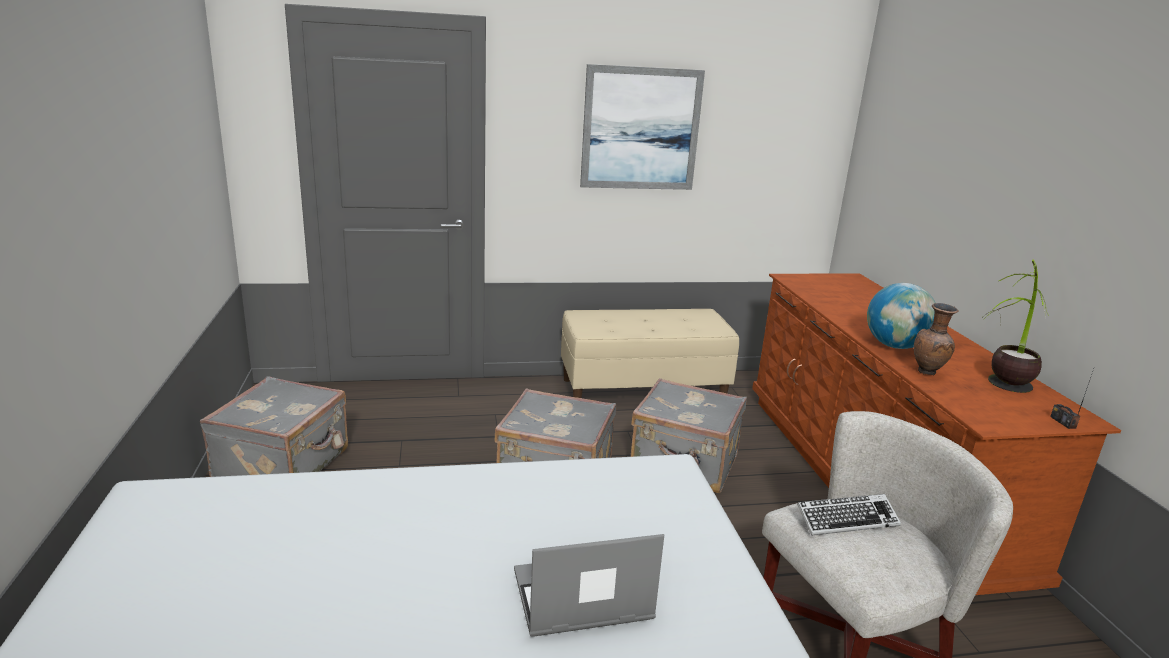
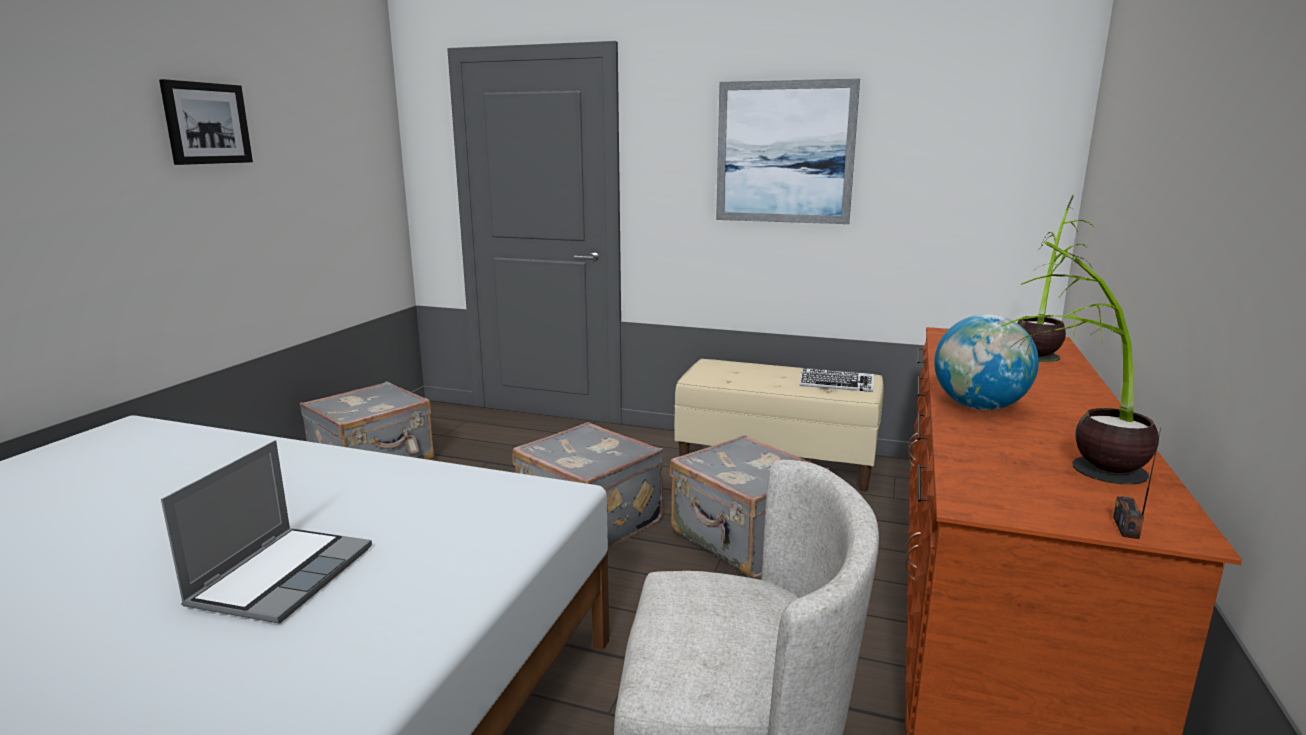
camera: 30 degrees right, 5 degrees down
(115, 118) = (206, 123): none -> picture
(580, 598) = (282, 575): laptop -> laptop turned 90 degrees clockwise
(847, 520) = (722, 599): keyboard -> keyboard (836, 385)
(861, 288) = (1042, 350): none -> potted plant
(928, 373) = (979, 439): brown vase -> none

